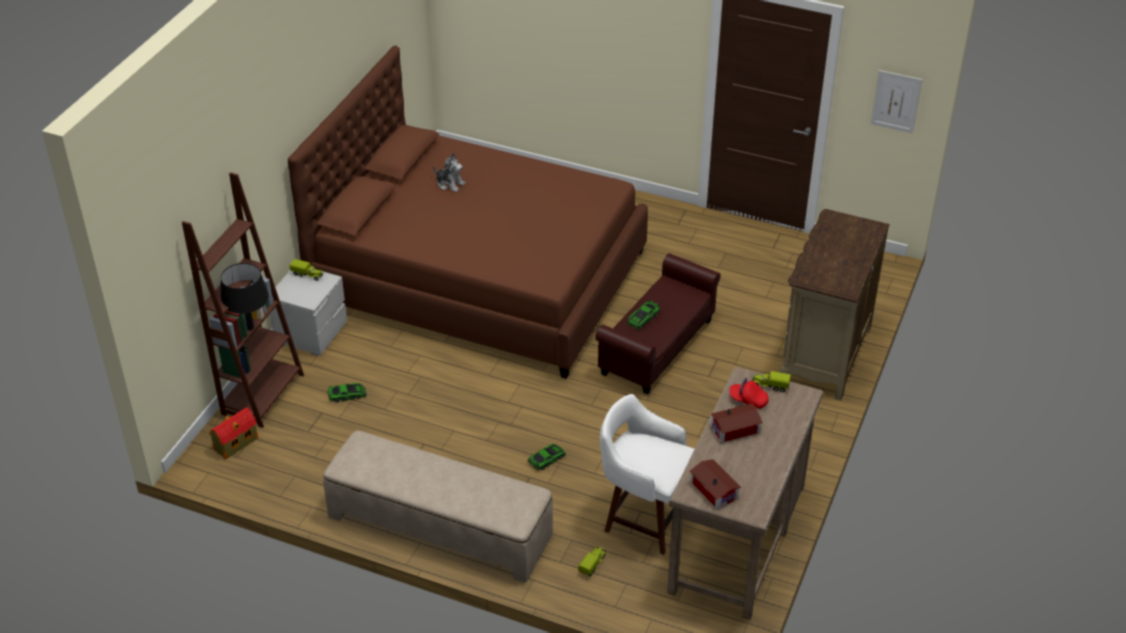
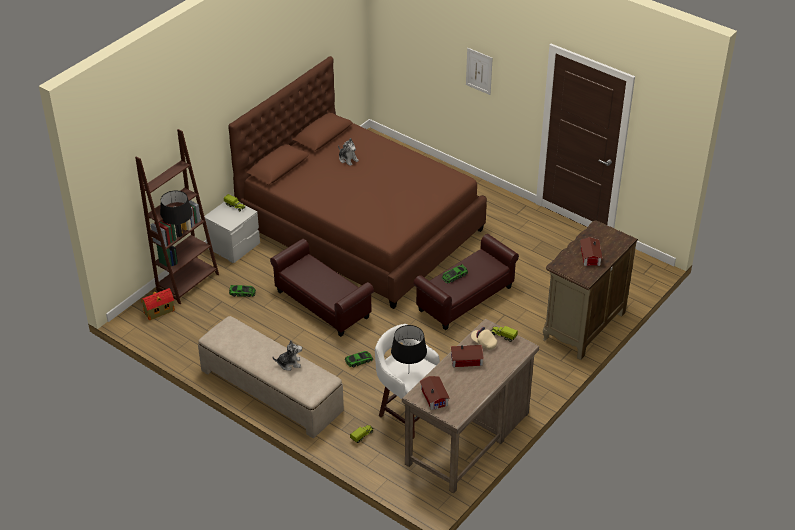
camera: 15 degrees right, 0 degrees up
(467, 390) = (323, 304): none -> brown ottoman
(469, 482) = (289, 363): none -> plush toy
(651, 463) = (408, 373): none -> black table lamp
(748, 400) = (484, 343): red cap -> beige cap
(839, 258) = (589, 257): none -> toy house
(896, 101) = (668, 151): picture -> picture (479, 71)

